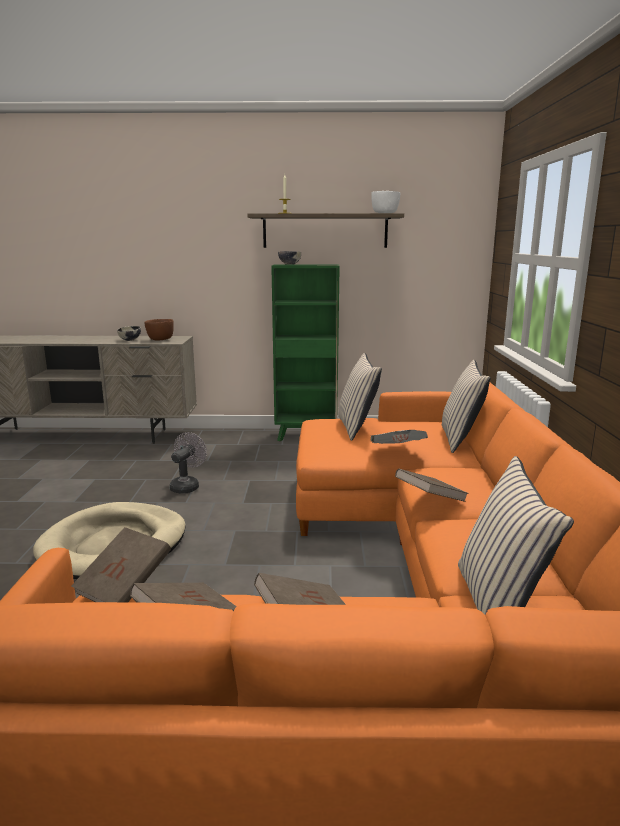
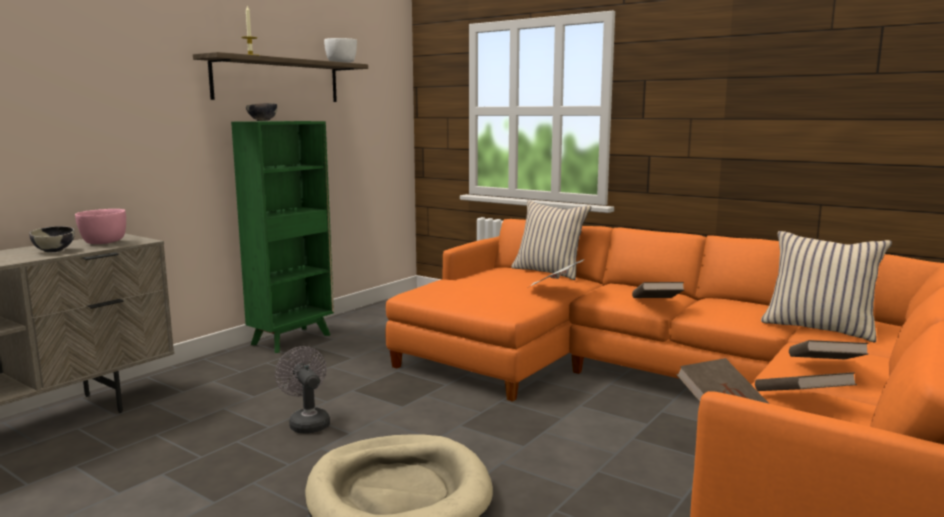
camera: 55 degrees left, 5 degrees down
(160, 339) = (103, 243): brown bowl -> pink bowl
(357, 427) = (464, 286): beige pillow -> none

